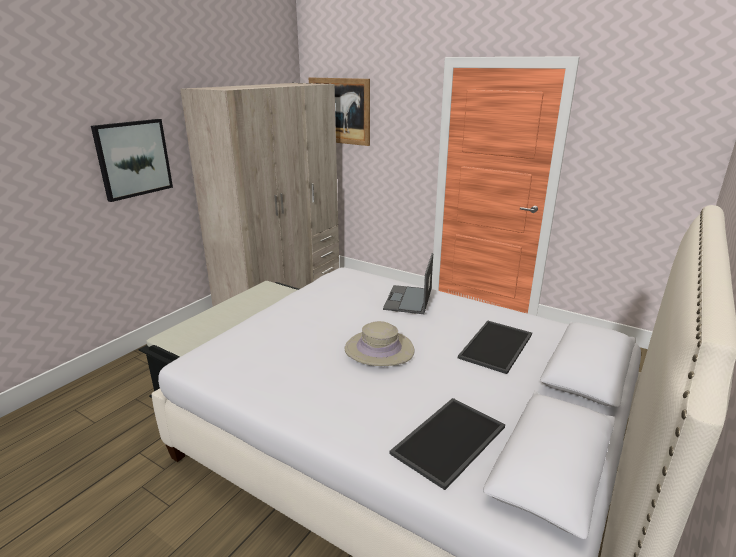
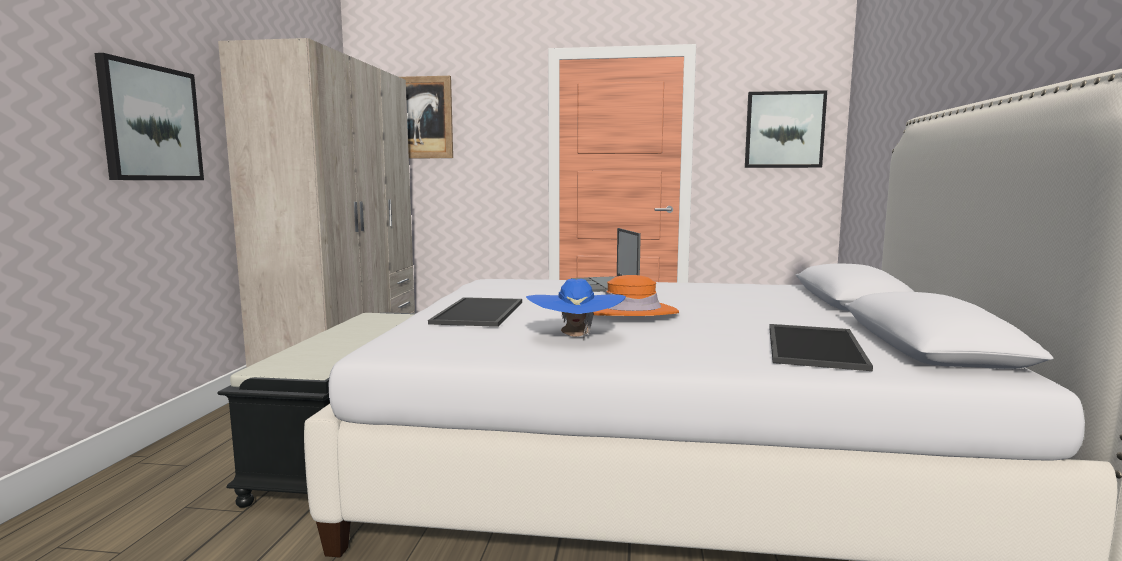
camera: 25 degrees left, 15 degrees down
(306, 377) = (575, 337): none -> blue hat
(379, 350) = (631, 312): beige hat -> orange hat
(497, 347) = (749, 299): tray -> tray (480, 312)
(658, 148) = (784, 130): none -> picture

